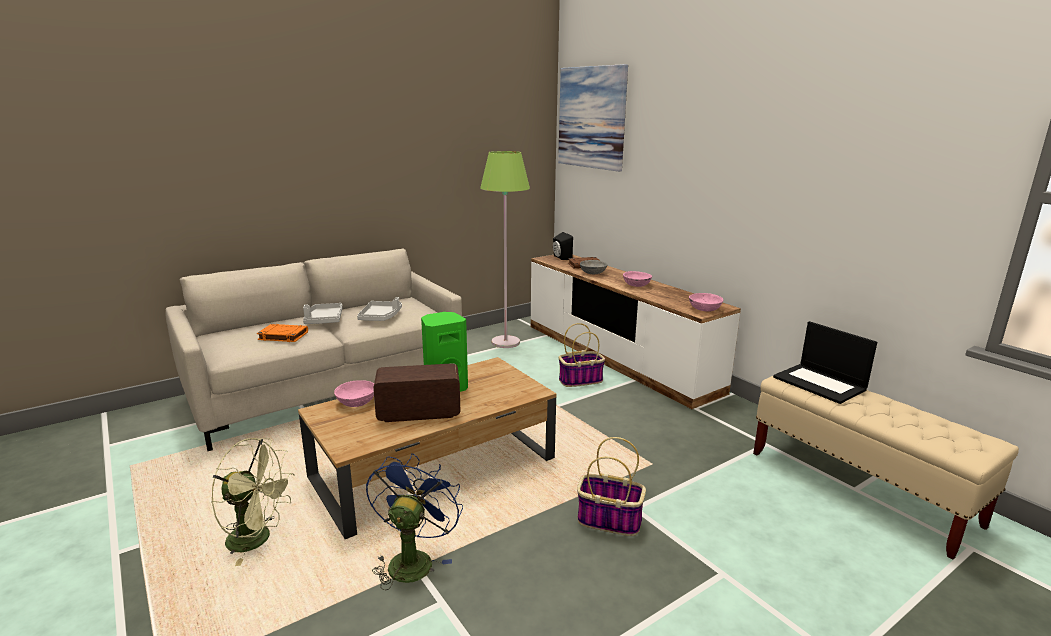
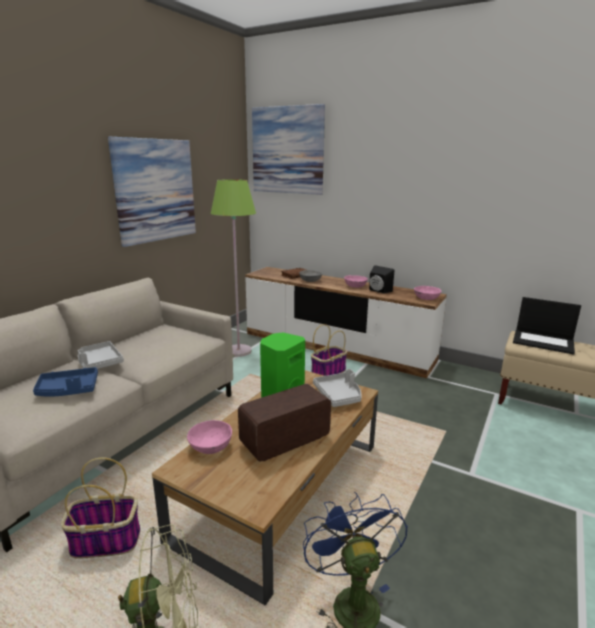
camera: 25 degrees left, 0 degrees up
(282, 336) = (68, 390): orange book -> blue tray
(381, 317) = (159, 349): grey tray -> grey tray (338, 395)
(427, 161) = (155, 190): none -> picture
(561, 257) = (269, 271): black speaker -> black speaker (378, 291)
(608, 520) = (464, 492): basket -> basket (104, 542)

